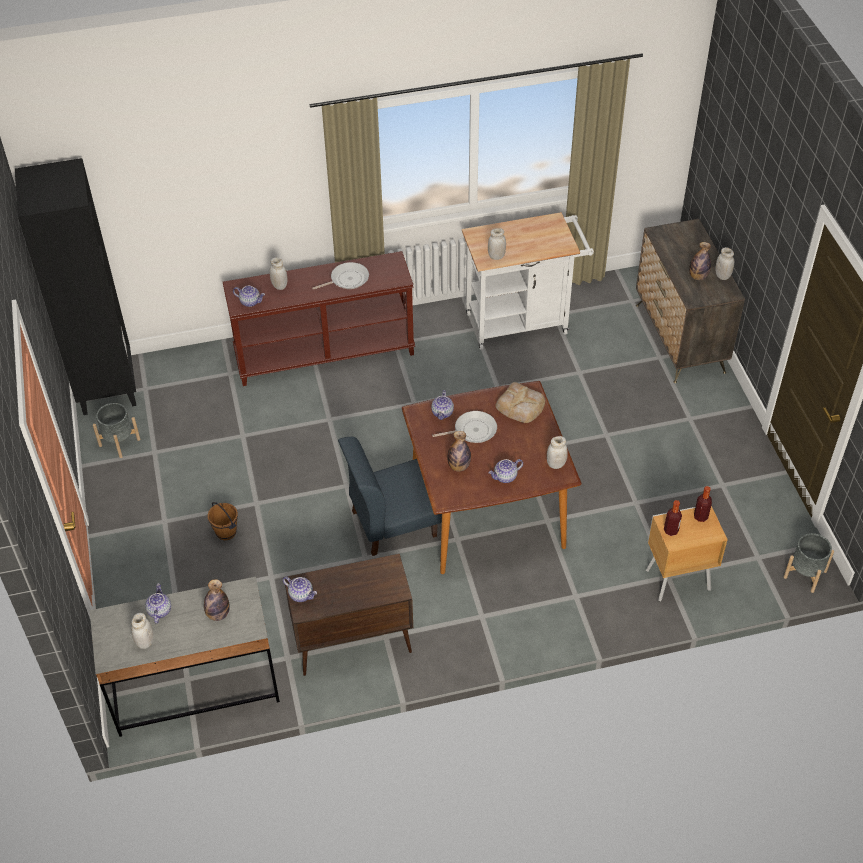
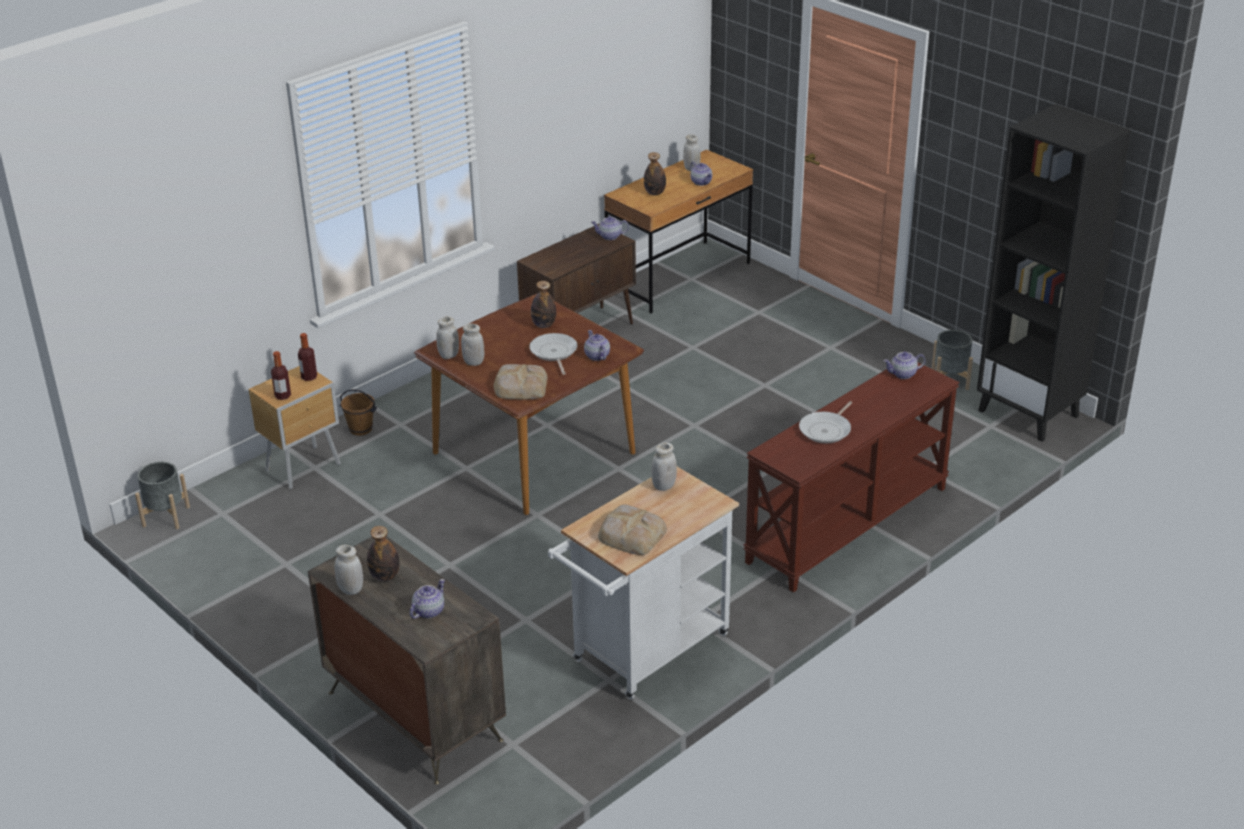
camera: 150 degrees right, 15 degrees down
(195, 688) = (679, 277): grey desk -> brown desk
(225, 532) = (767, 358): brown bucket -> brown bucket (361, 429)
(279, 286) = (892, 398): white jar -> white jar (473, 362)
(393, 523) = (620, 415): blue chair -> none
(472, 430) = (554, 353): frying pan -> frying pan turned 120 degrees clockwise
(505, 477) = (492, 332): teapot -> teapot (428, 611)
(540, 233) = (631, 534): none -> bread

